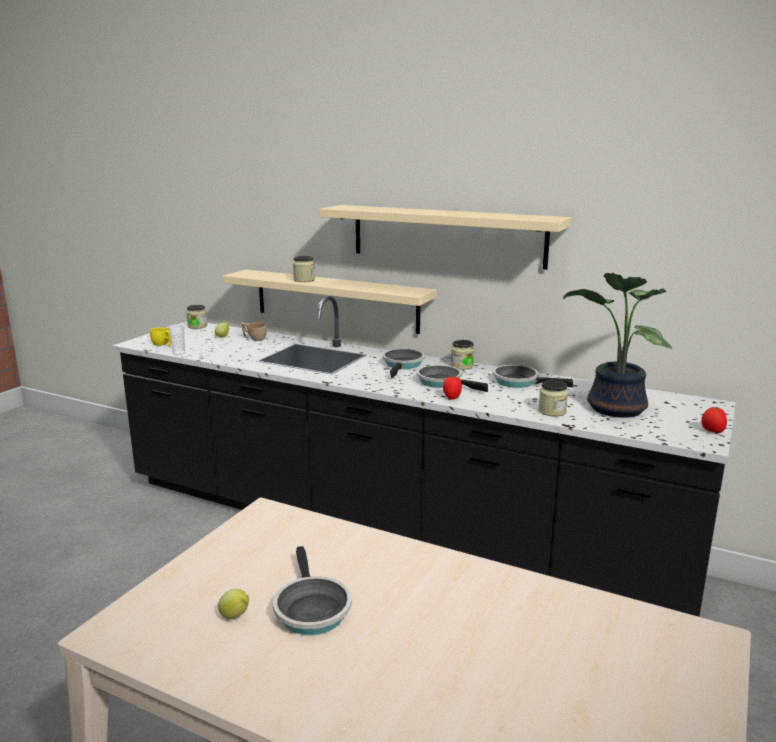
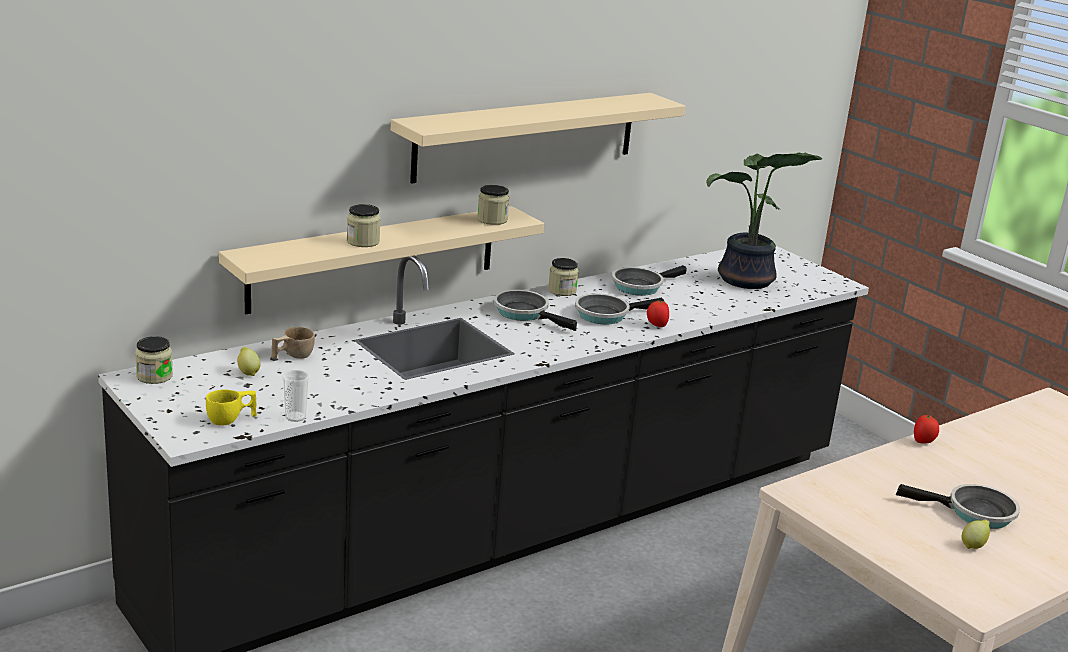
camera: 65 degrees left, 5 degrees up
(552, 411) = (731, 302): jar -> jar (492, 220)
(712, 431) = (821, 272): tomato -> tomato (923, 442)

